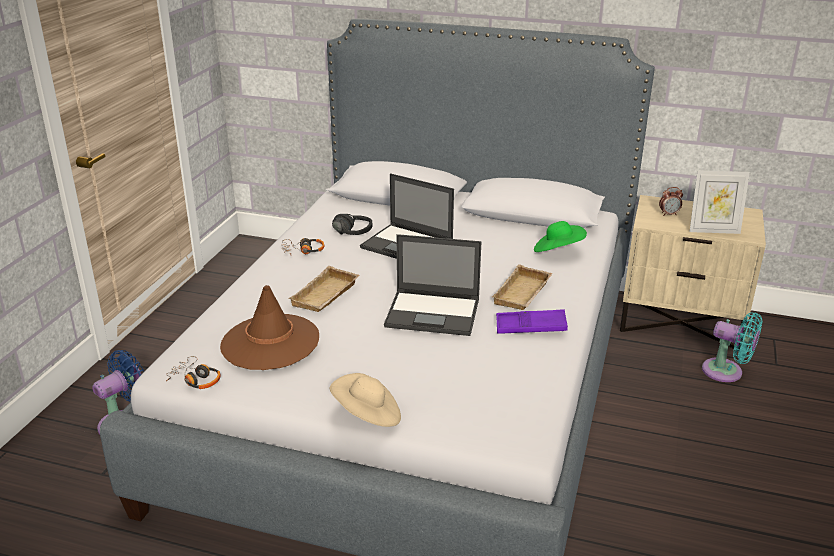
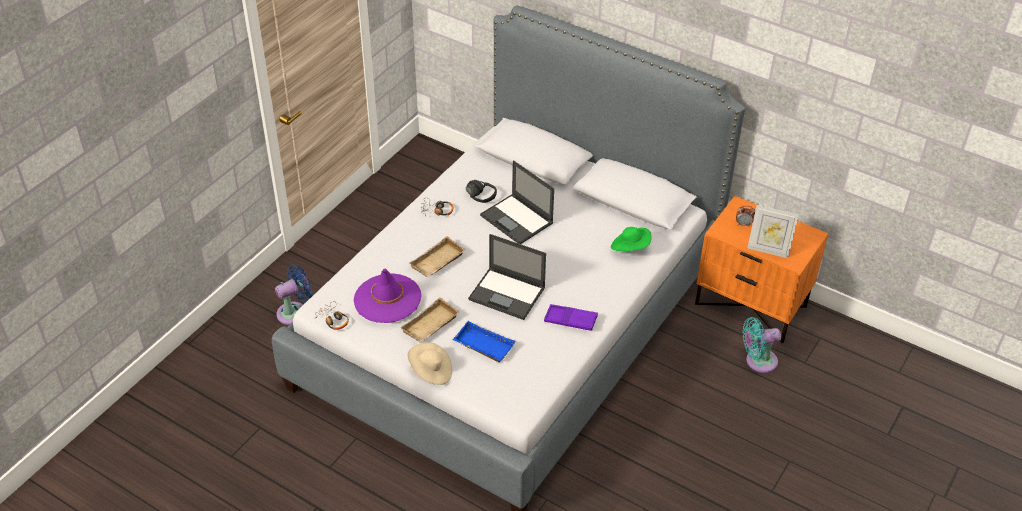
camera: 15 degrees right, 15 degrees up
(270, 342) = (387, 299): brown hat -> purple hat
(428, 373) = (482, 346): none -> blue tray
(523, 294) = (581, 288): beige tray -> beige tray (431, 326)
(681, 322) = (751, 304): beige nightstand -> orange nightstand
(726, 372) = (758, 361): turquoise fan -> turquoise fan turned 120 degrees clockwise

